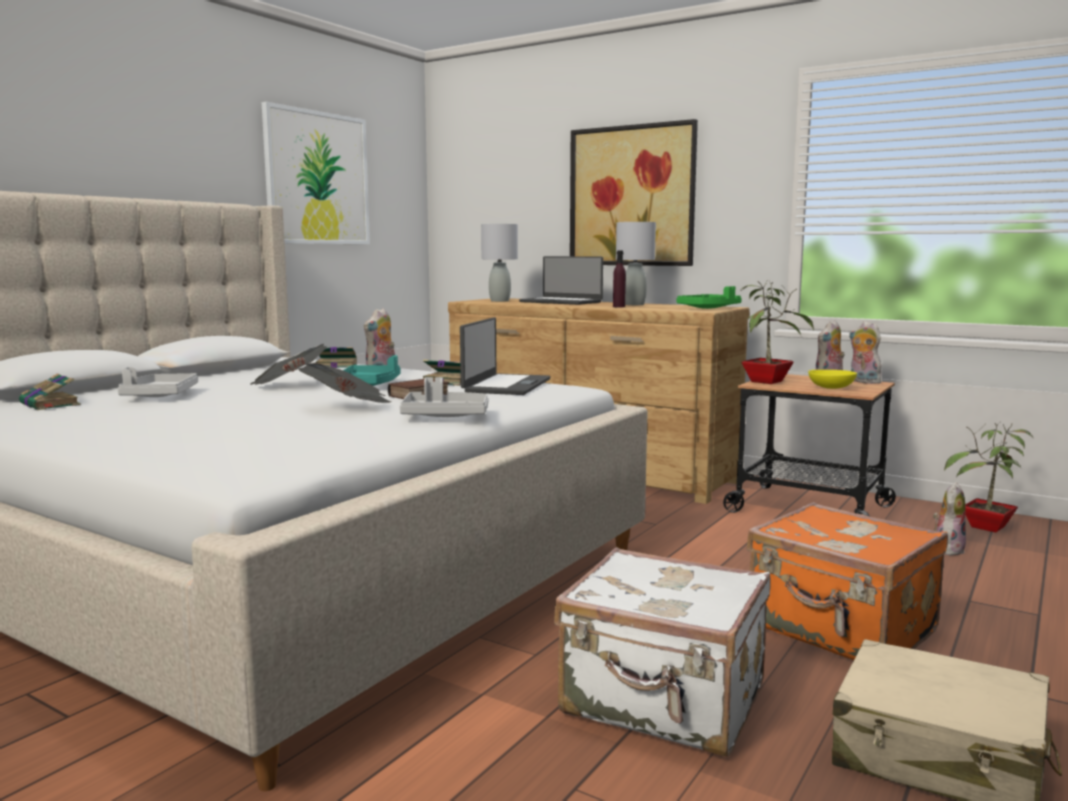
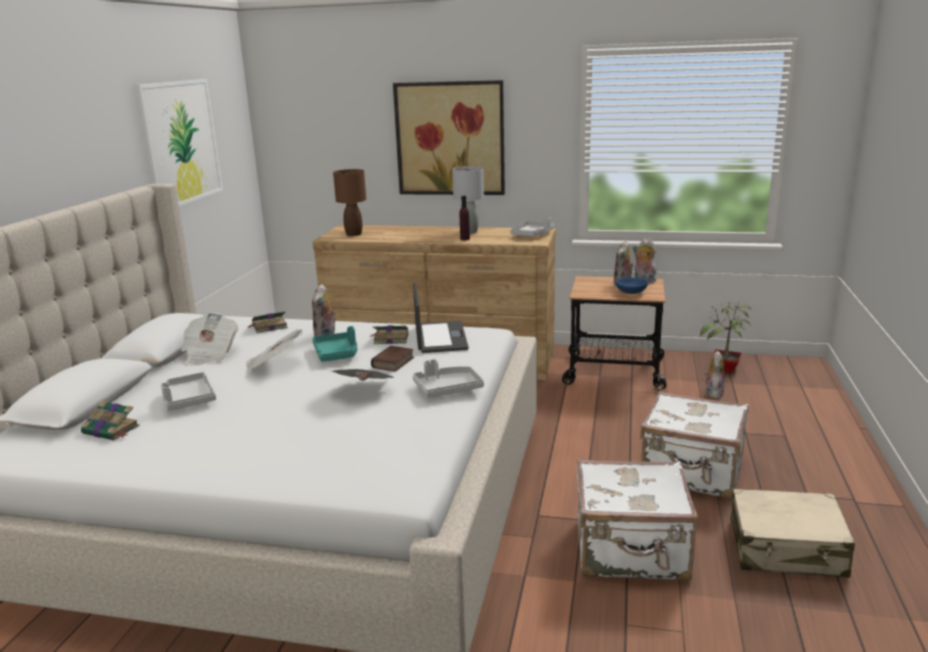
camera: 20 degrees left, 10 degrees up
(242, 375) = (209, 354): none -> newspaper
(499, 301) = (353, 234): grey table lamp -> brown table lamp
(561, 302) = (406, 231): laptop -> none
(709, 308) = (532, 235): green tray -> grey tray
(767, 381) = (584, 289): potted plant -> none
(831, 388) = (631, 292): yellow bowl -> blue bowl
(841, 630) = (692, 473): orange suitcase -> white suitcase

